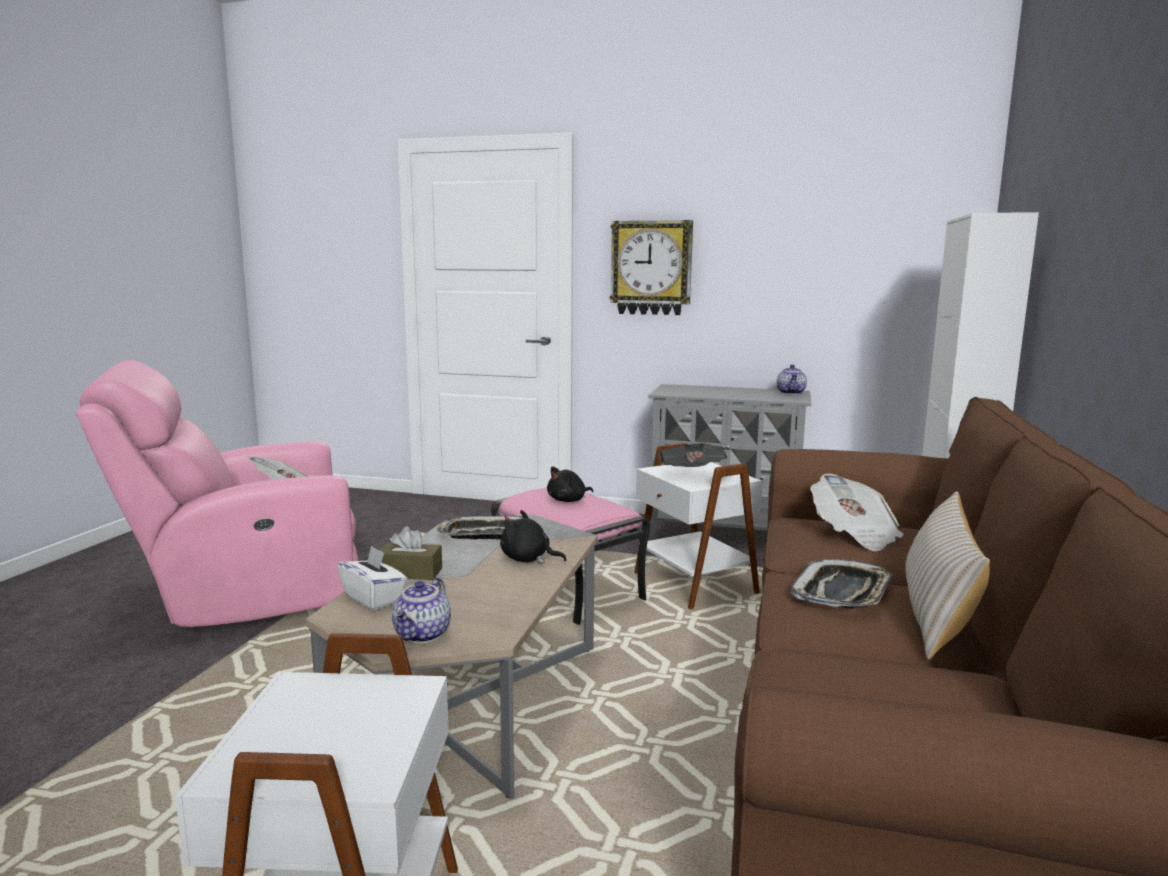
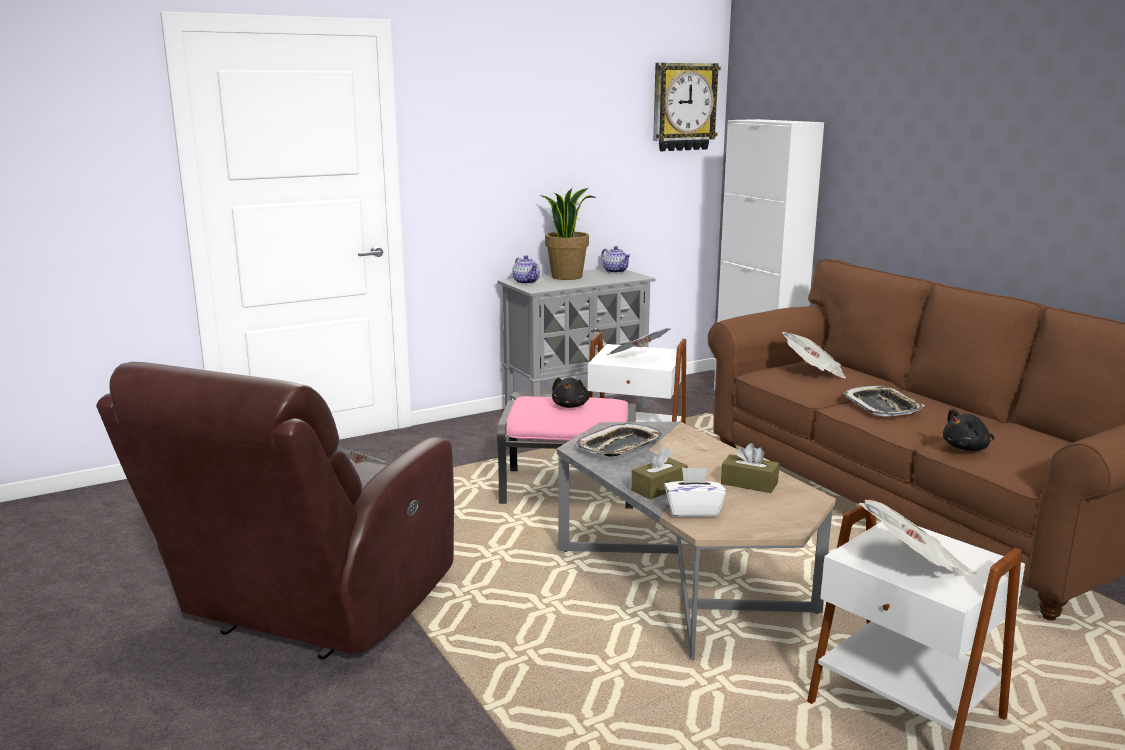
camera: 45 degrees left, 5 degrees up
(244, 595) = (310, 612): pink armchair -> brown armchair
(302, 725) = (913, 564): none -> newspaper
(423, 635) = (782, 514): teapot -> teapot (527, 282)
(483, 600) = (749, 483): none -> brown tissue box
(528, 559) = (694, 451): black plush toy -> black plush toy (967, 448)
(651, 268) = (479, 164): wall clock -> wall clock (683, 107)
(728, 390) = (567, 276): none -> potted plant
(936, 612) = (931, 402): beige pillow -> none

